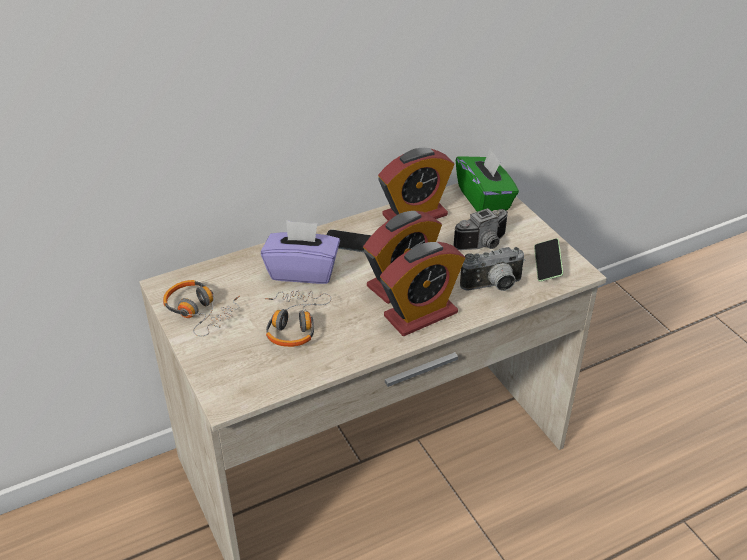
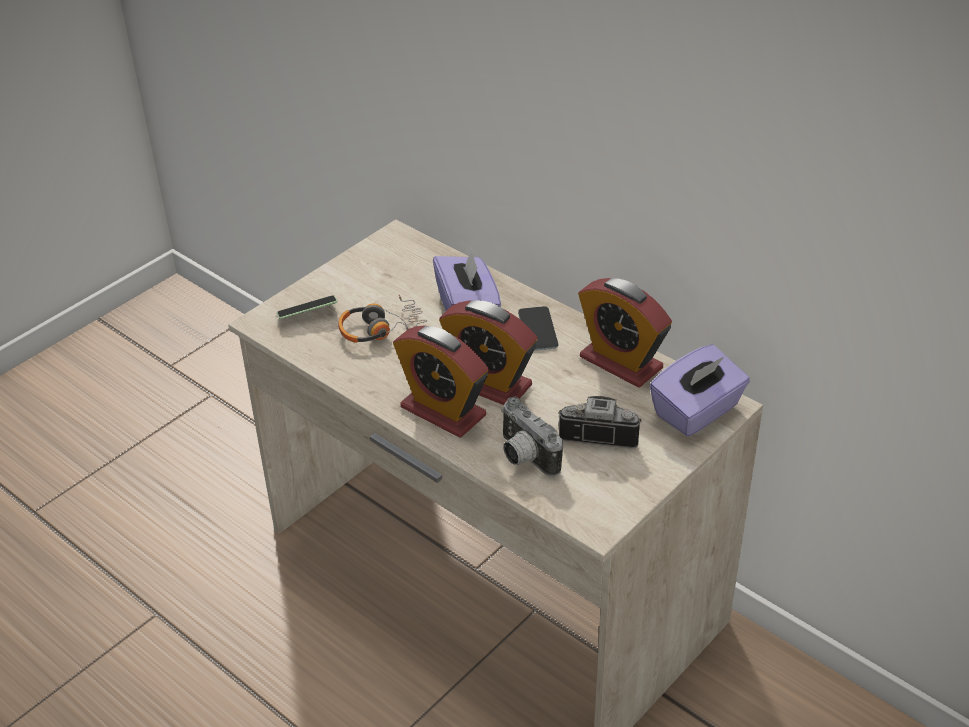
camera: 70 degrees right, 0 degrees up
(200, 312) = (370, 268): headphones -> none
(484, 199) = (697, 412): green tissue box -> purple tissue box
(484, 245) = (600, 432): camera -> camera turned 150 degrees clockwise
(547, 266) = (593, 495): phone -> phone (308, 314)

